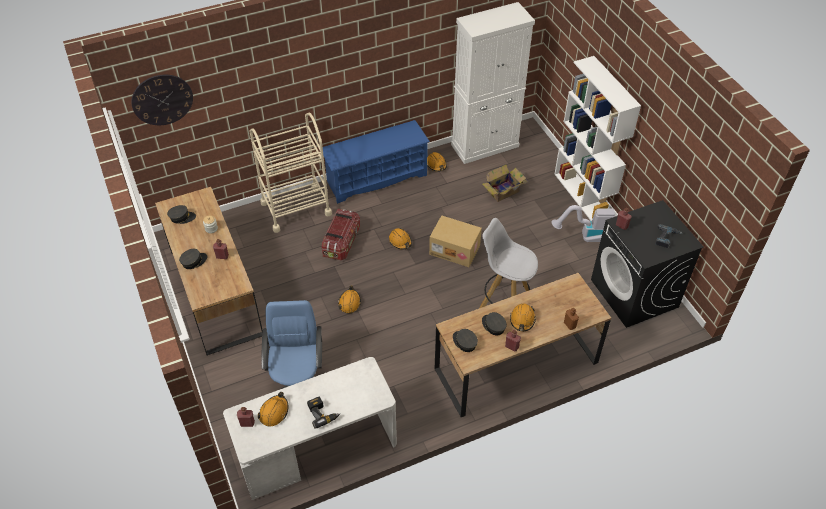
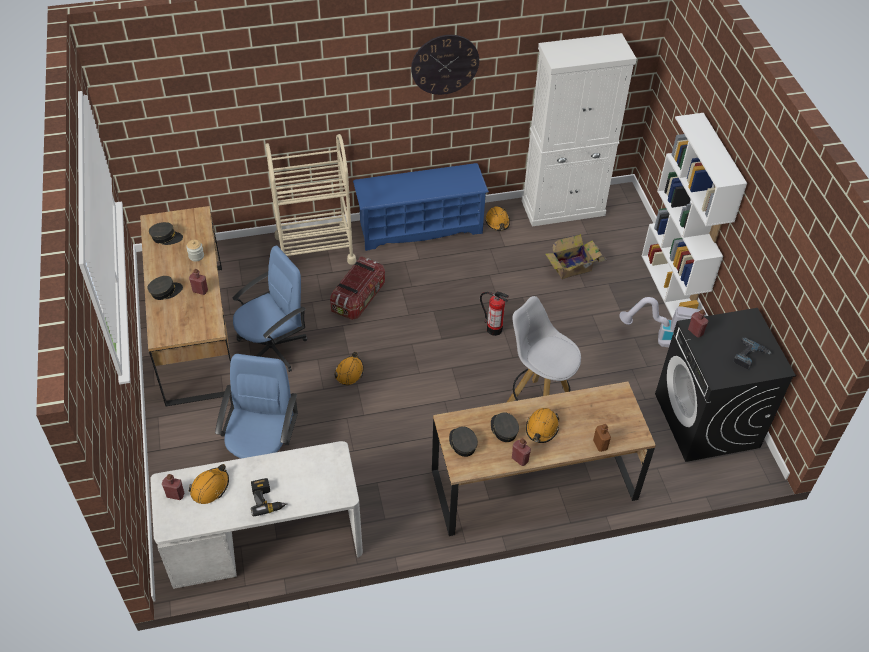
camera: 10 degrees right, 0 degrees up
(162, 99) = (161, 93): wall clock -> wall clock (445, 64)
(282, 294) = (273, 348): none -> blue office chair
(400, 241) = (429, 308): orange hard hat -> none
(455, 249) = (494, 329): cardboard box -> fire extinguisher

